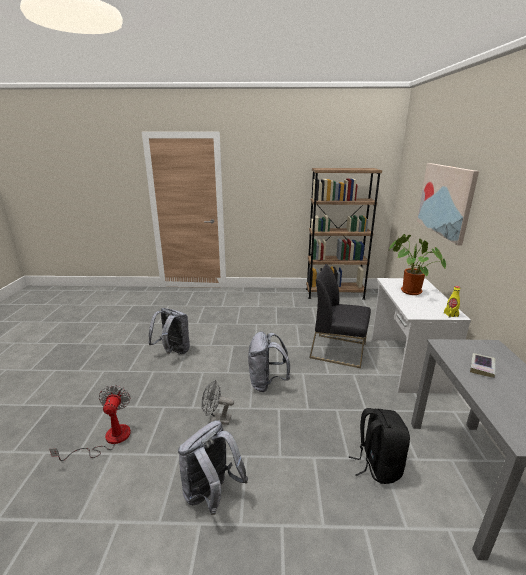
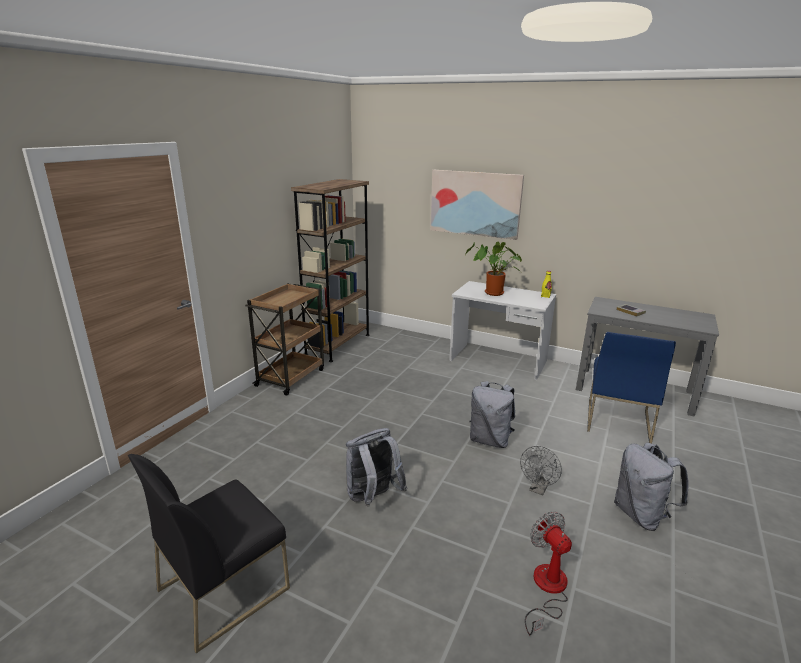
camera: 65 degrees left, 0 degrees up
(108, 439) = (547, 589): fan -> fan turned 45 degrees clockwise
(276, 293) = (291, 377): none -> brown cart
(339, 350) = (457, 382): black chair -> black chair (224, 588)
(377, 465) = (617, 420): black backpack -> blue chair

